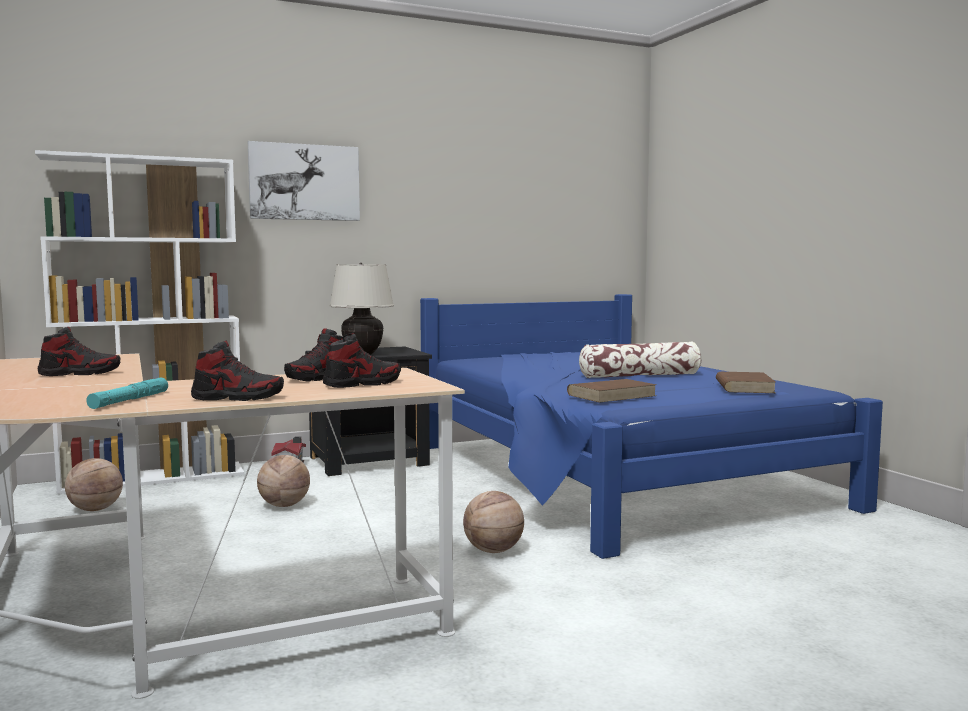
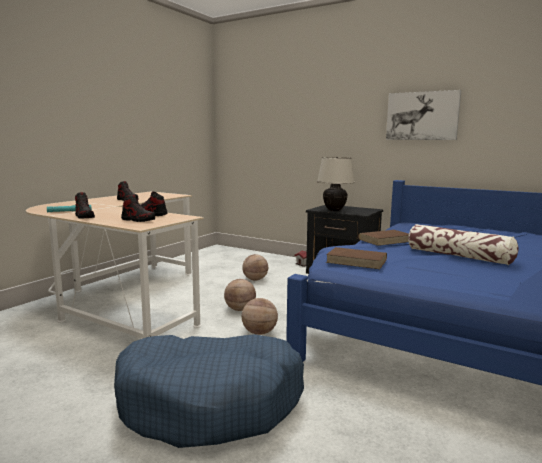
camera: 55 degrees right, 5 degrees up
(95, 510) = (207, 260): basketball -> basketball (240, 309)
(154, 478) = (253, 254): white bookcase -> none
(304, 182) = (332, 109): picture -> picture (422, 116)
(660, 622) = (210, 402): none -> blue dog bed
(744, 387) = (484, 283): brown book -> brown book (385, 240)

